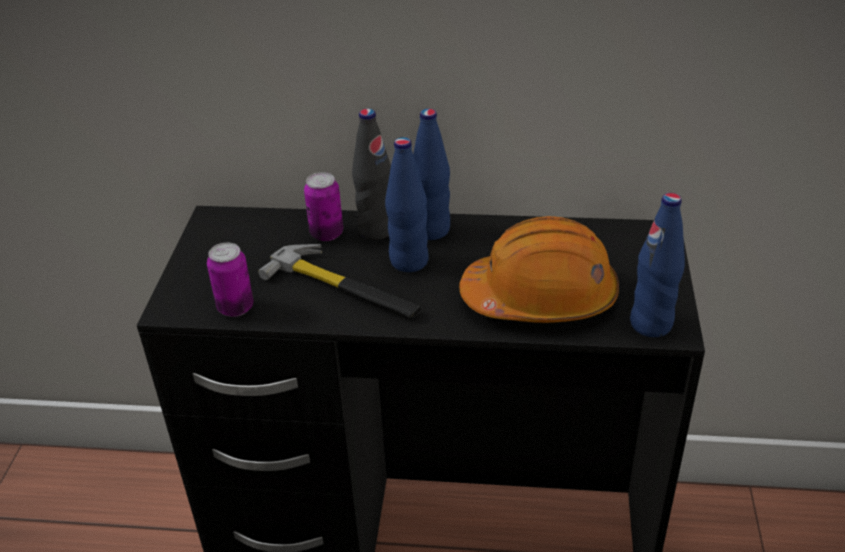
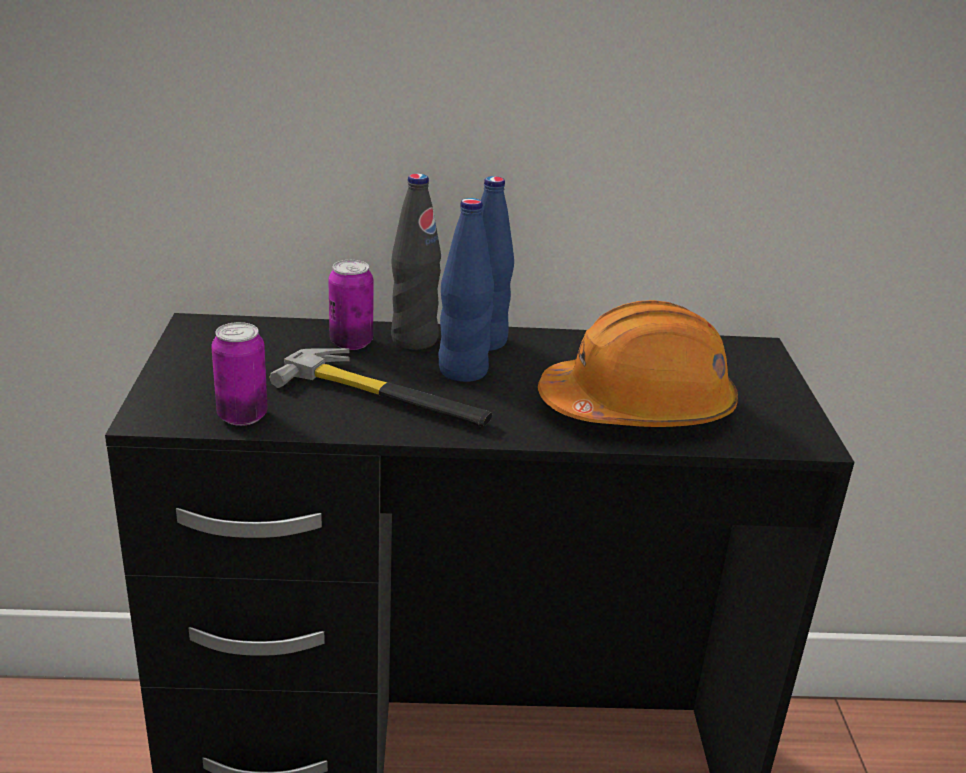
camera: 10 degrees left, 10 degrees down
(651, 324) = (781, 435): blue bottle -> none

